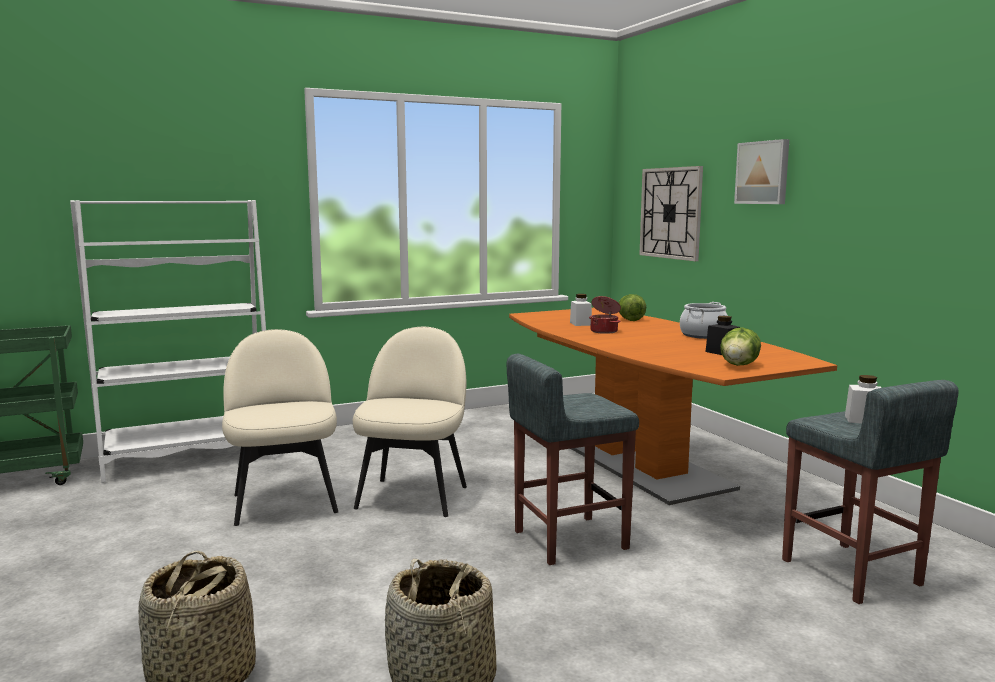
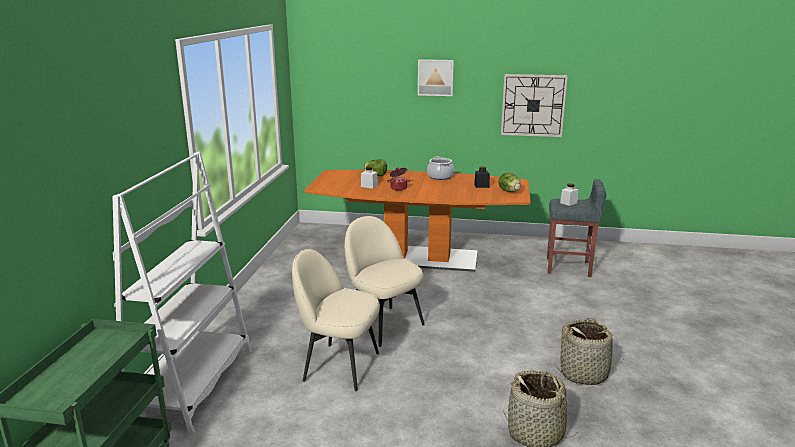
camera: 55 degrees left, 10 degrees up
(568, 540) = (485, 305): grey stool -> none
(670, 213) = (356, 99): wall clock -> wall clock (533, 105)

